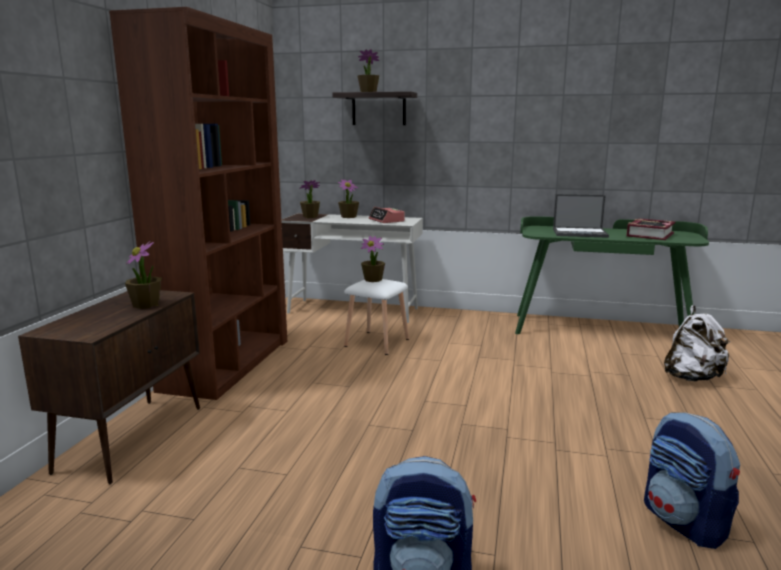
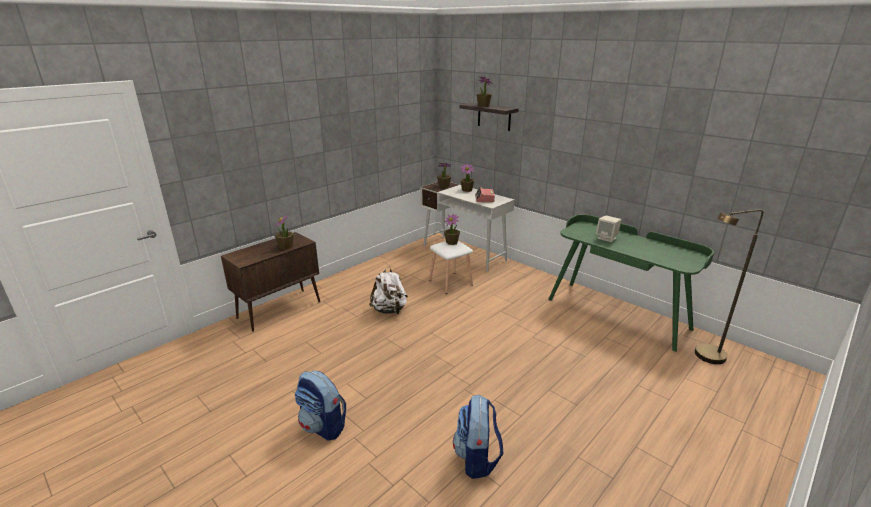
camera: 30 degrees right, 10 degrees up
(227, 364) = (358, 276): brown bookcase -> none
(580, 233) = (607, 238): laptop -> beige speaker
(649, 235) = (661, 252): book -> none
(692, 378) = (630, 373): white backpack -> white backpack (389, 310)
(726, 346) = (704, 357): none -> brown floor lamp

